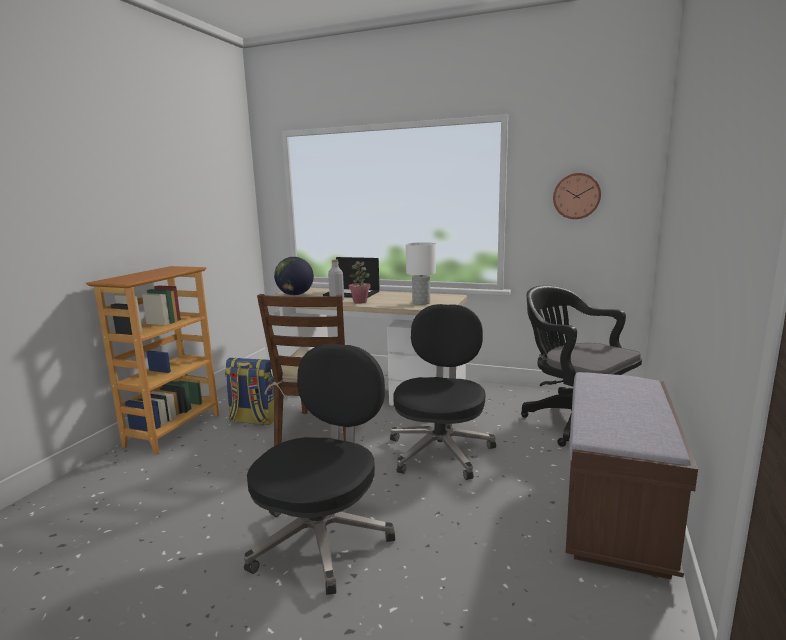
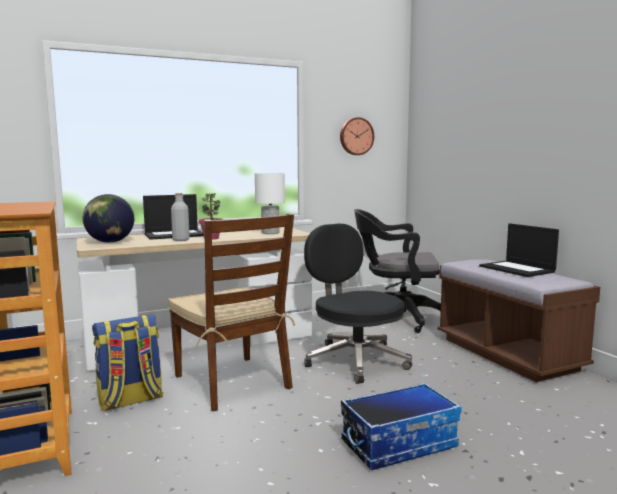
camera: 45 degrees left, 5 degrees down
(322, 538) = (399, 444): black office chair -> storage box
(632, 406) = (517, 269): none -> laptop

